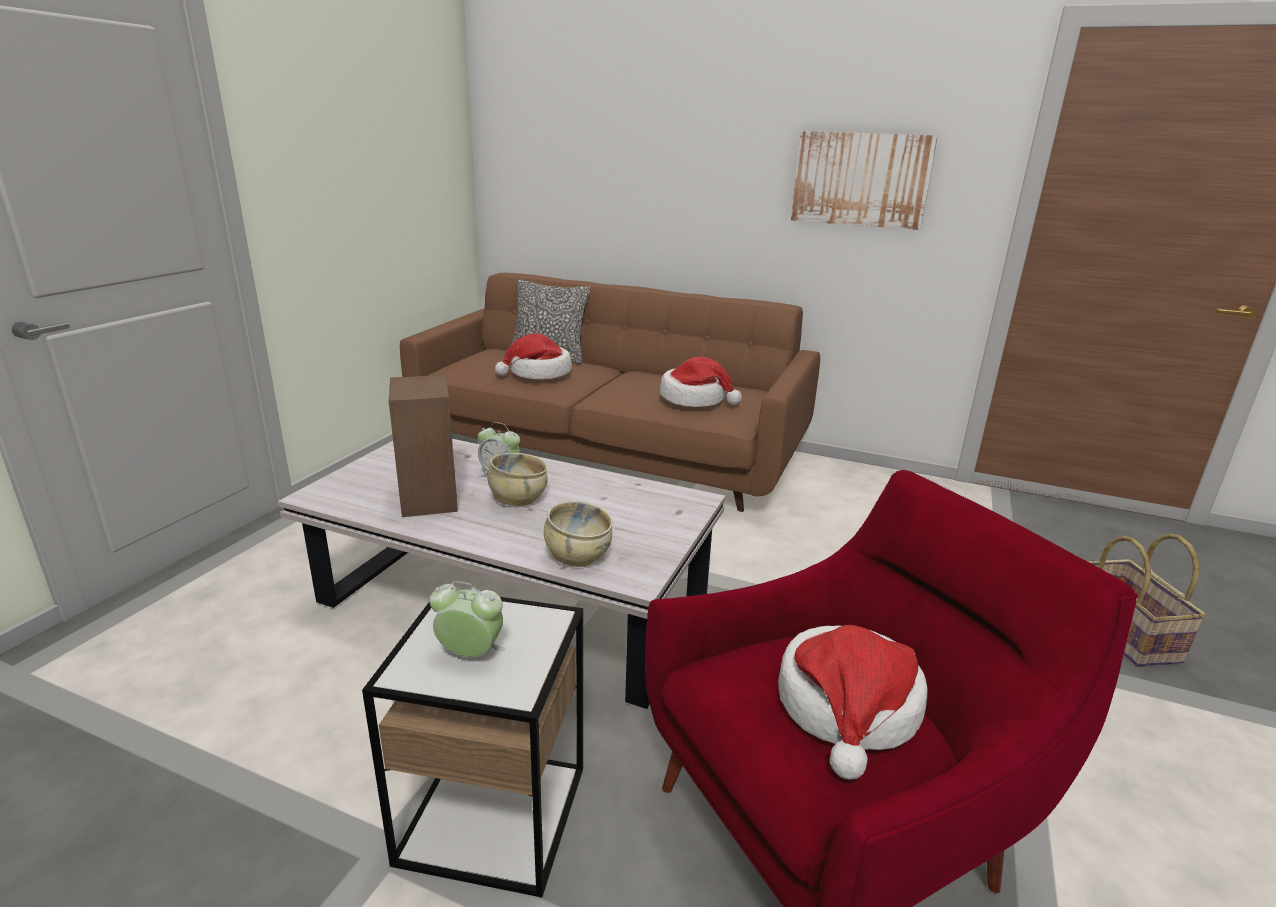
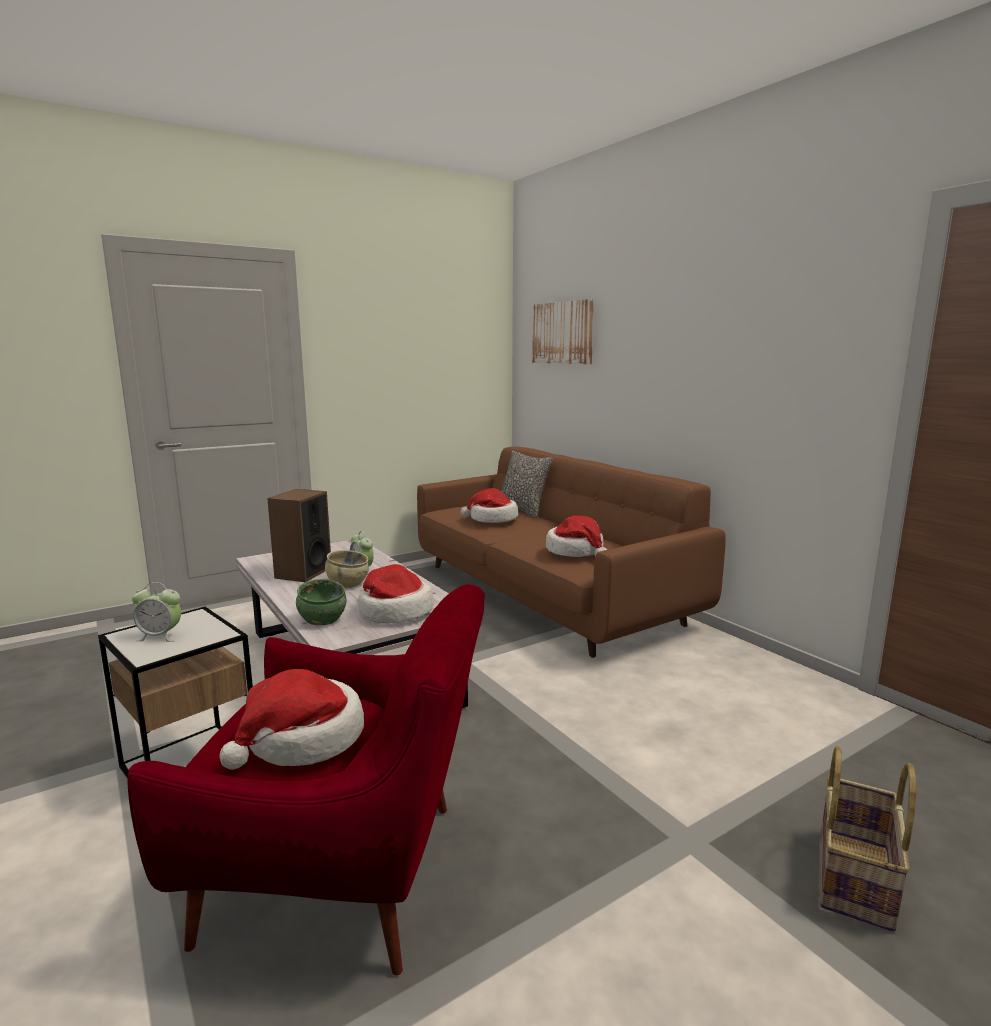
camera: 35 degrees right, 10 degrees down
(470, 654) = (160, 636): alarm clock -> alarm clock turned 135 degrees clockwise
(577, 556) = (322, 620): beige bowl -> green bowl
(640, 521) = (394, 612): none -> hat
(861, 179) = (758, 370): picture -> picture (563, 333)

